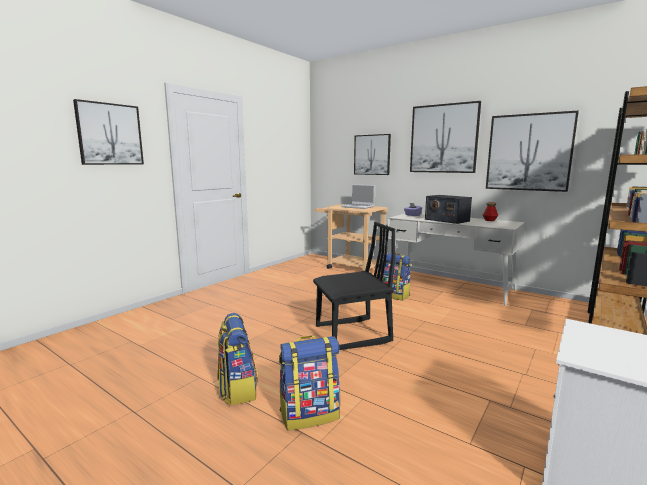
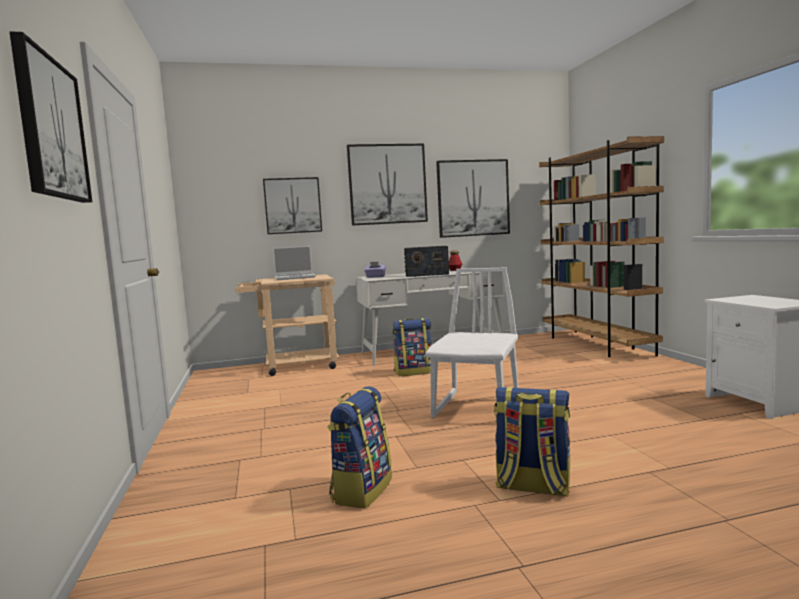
camera: 50 degrees left, 5 degrees down
(309, 414) = (620, 461): backpack -> backpack (361, 490)
(353, 334) = (477, 408): black chair -> white chair

